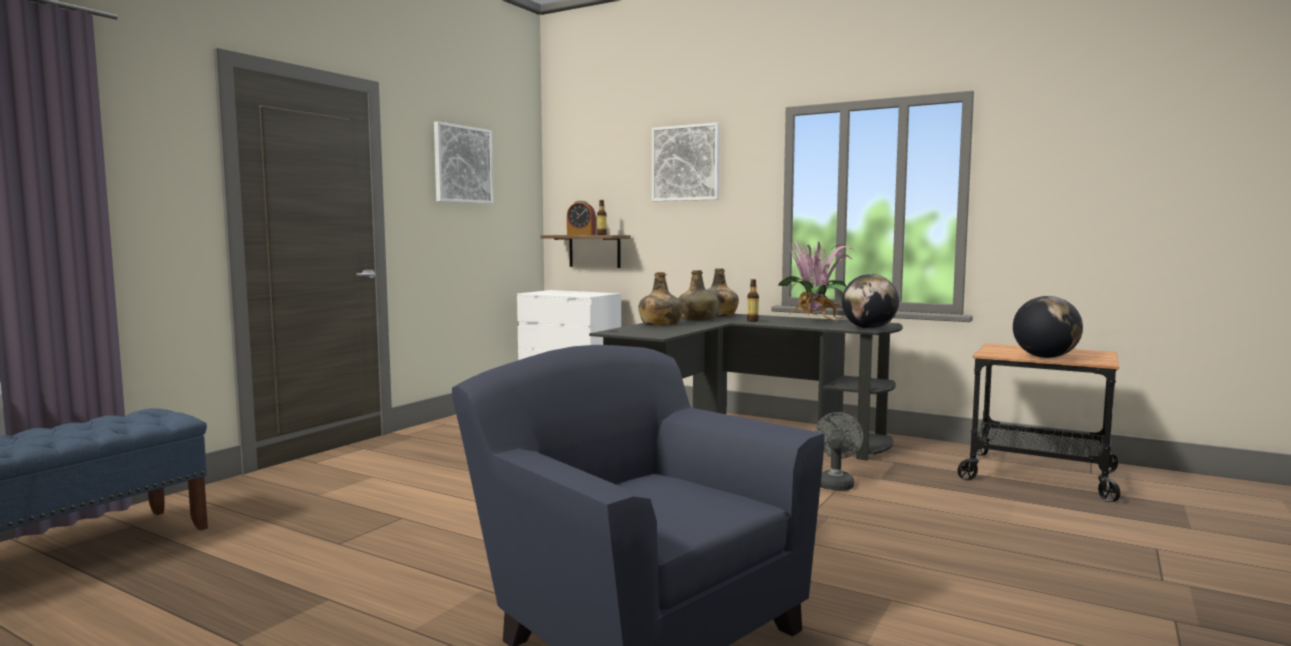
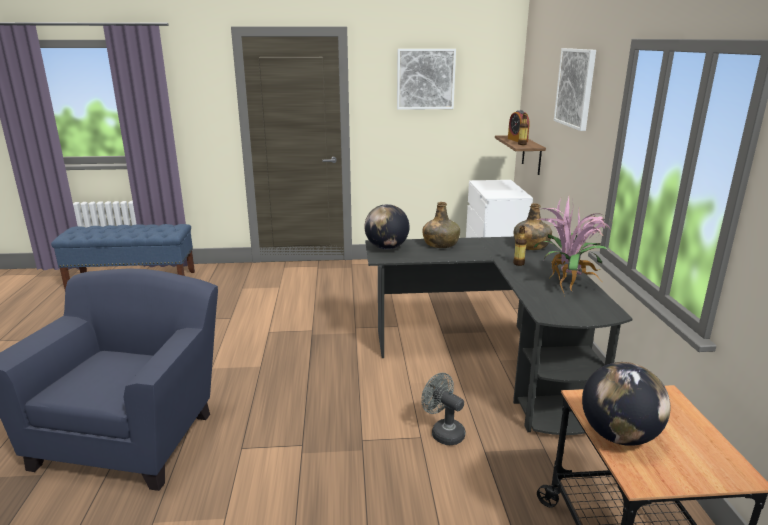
camera: 55 degrees right, 15 degrees up
(697, 319) = (490, 247): green bottle -> none
(835, 483) = (443, 432): grey fan -> grey fan turned 120 degrees counterclockwise
(869, 328) = (555, 313): globe -> globe (386, 248)

